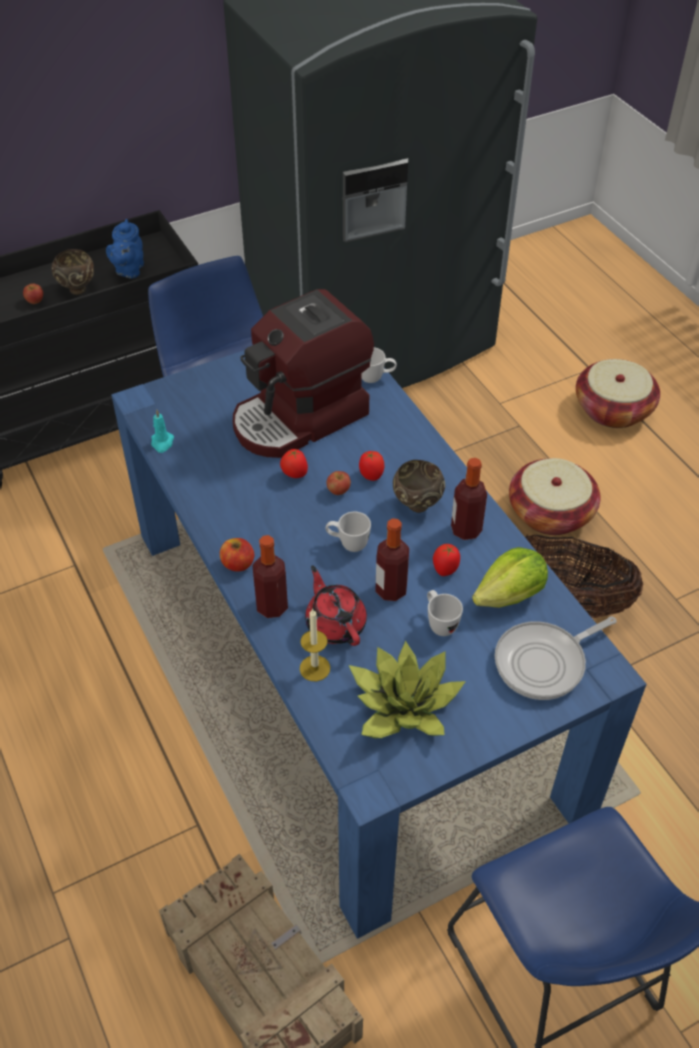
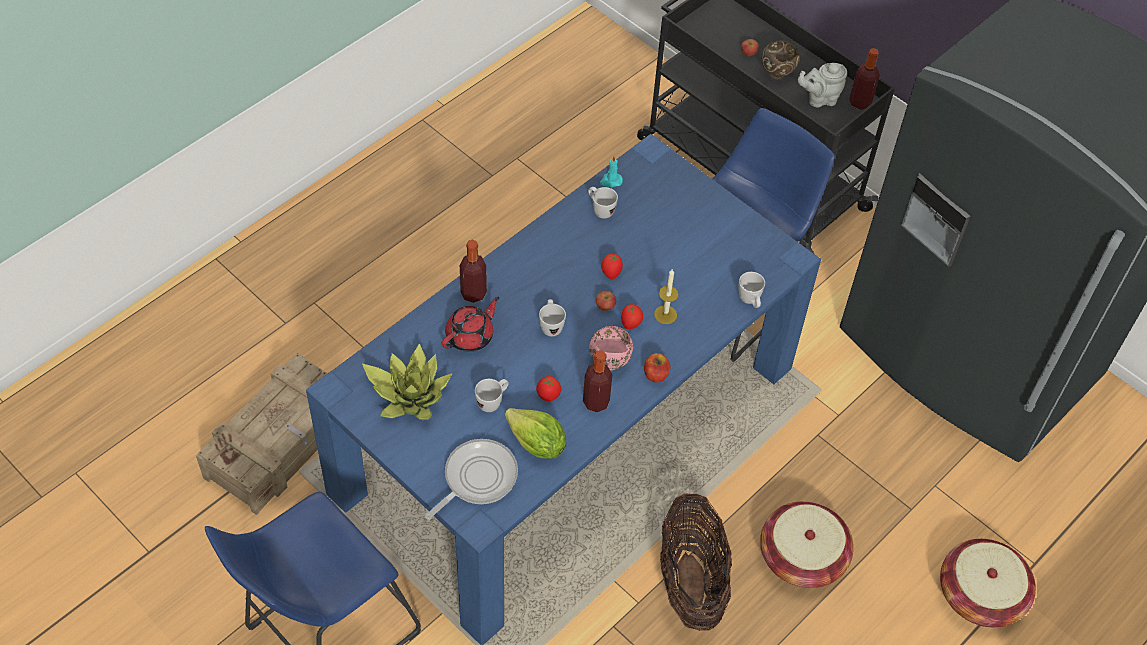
camera: 70 degrees right, 5 degrees up
(129, 270) = (819, 99): blue teapot -> grey teapot
(200, 462) = (600, 210): none -> white mug
(238, 564) = (506, 262): apple -> apple (656, 374)
(300, 418) = (677, 261): coffee machine -> none
(315, 668) = (426, 333): candle -> candle (665, 314)
(391, 590) = (514, 364): bottle -> bottle (860, 103)
(416, 505) = (609, 362): brown bowl -> pink bowl
(544, 662) = (477, 478): frying pan -> frying pan turned 90 degrees clockwise

